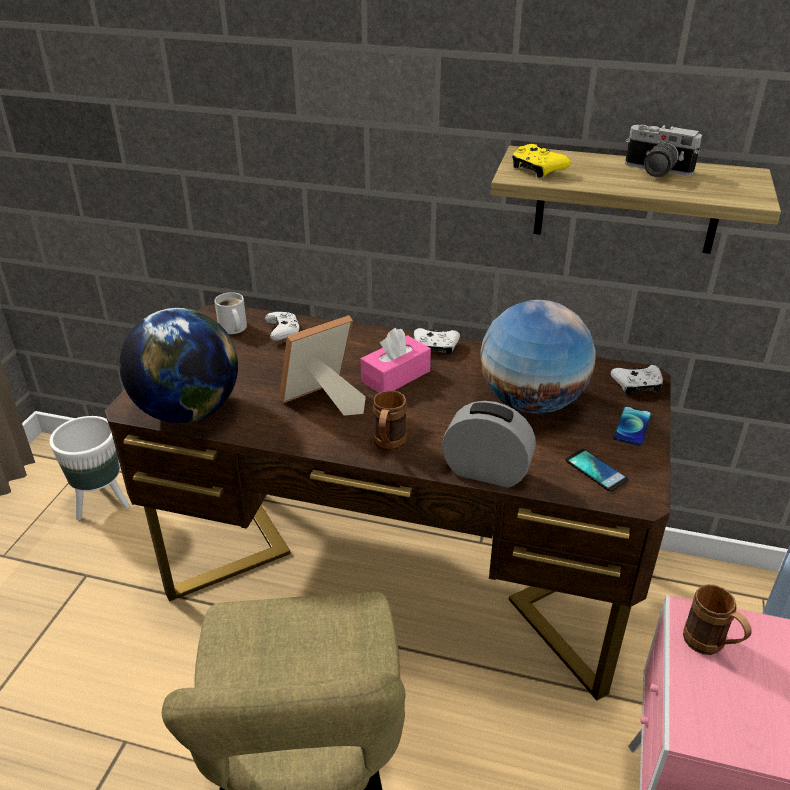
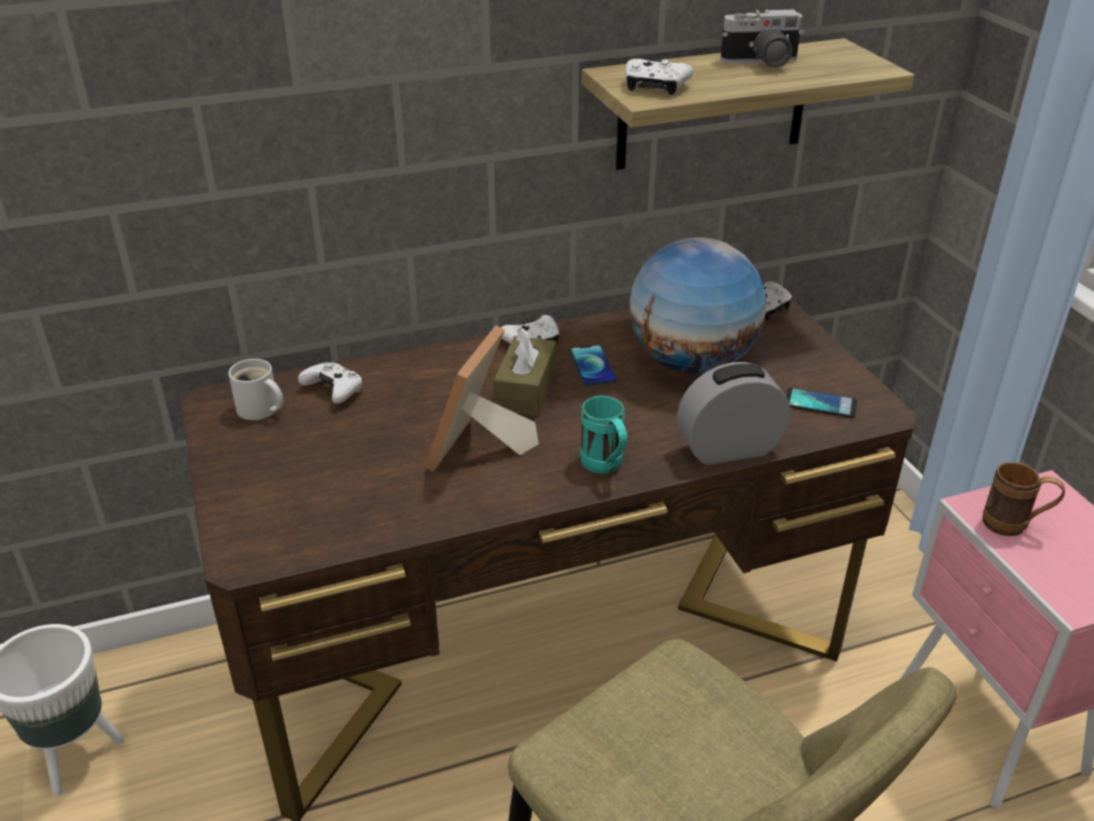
camera: 35 degrees left, 0 degrees up
(188, 411) = (326, 530): globe -> none
(387, 446) = (605, 467): brown mug -> turquoise mug
(395, 376) = (526, 390): pink tissue box -> brown tissue box
(537, 170) = (655, 87): yellow game controller -> white game controller
(632, 427) = (803, 349): phone -> phone (592, 366)

